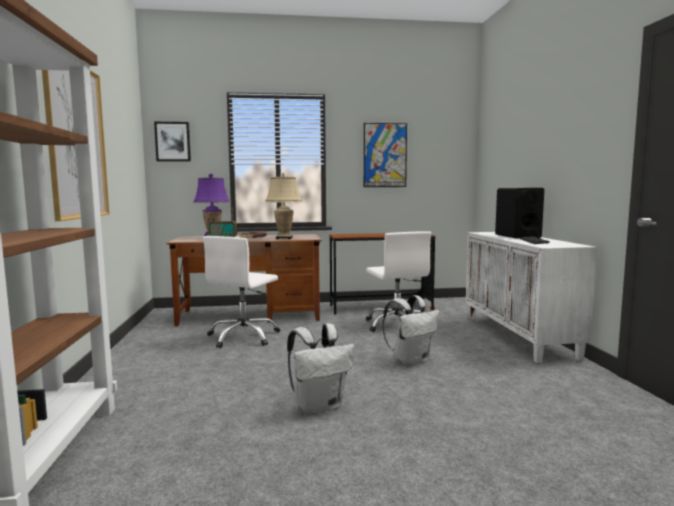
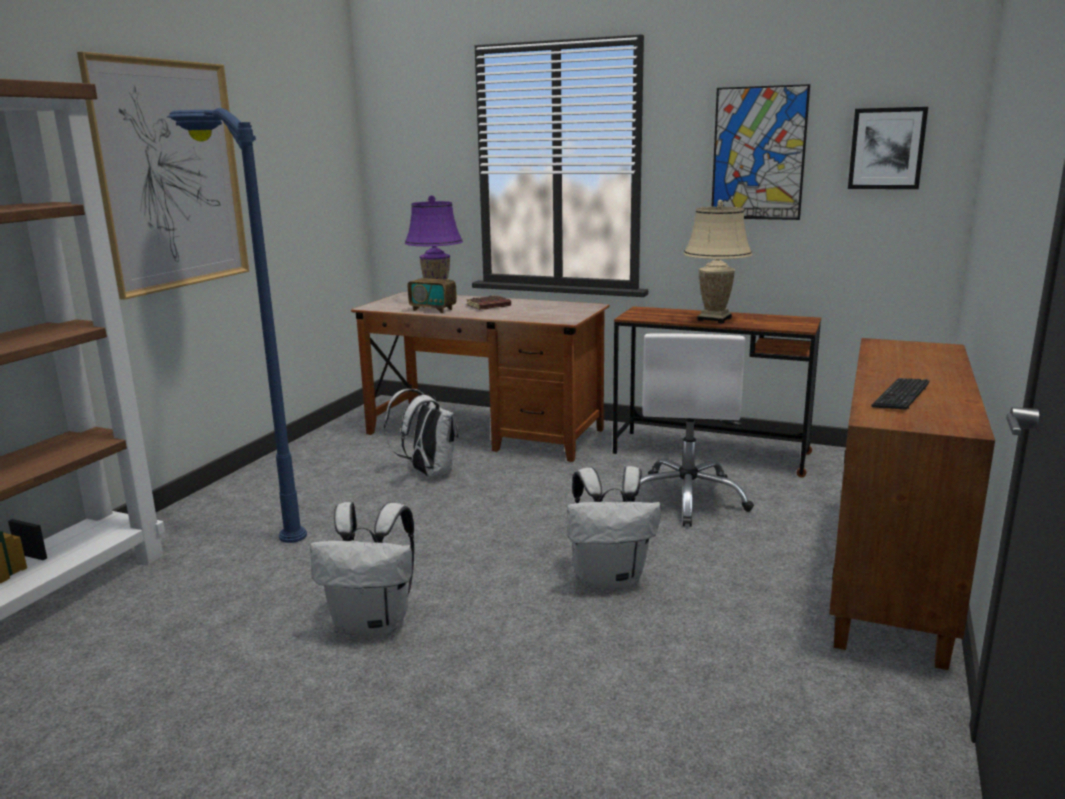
camera: 30 degrees right, 10 degrees up
(155, 372) = (261, 509): none -> blue floor lamp
(173, 141) = (398, 136): picture -> picture (886, 148)
(243, 337) = (428, 473): white office chair -> white backpack
(284, 238) = (526, 315): beige table lamp -> beige table lamp (714, 319)
(517, 236) = (923, 368): black speaker -> none
(519, 336) = (892, 577): white cabinet -> brown cabinet

